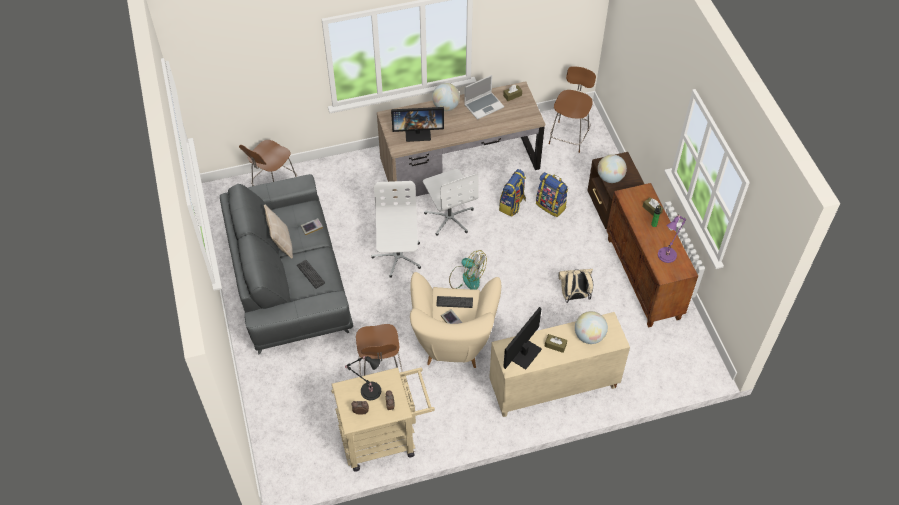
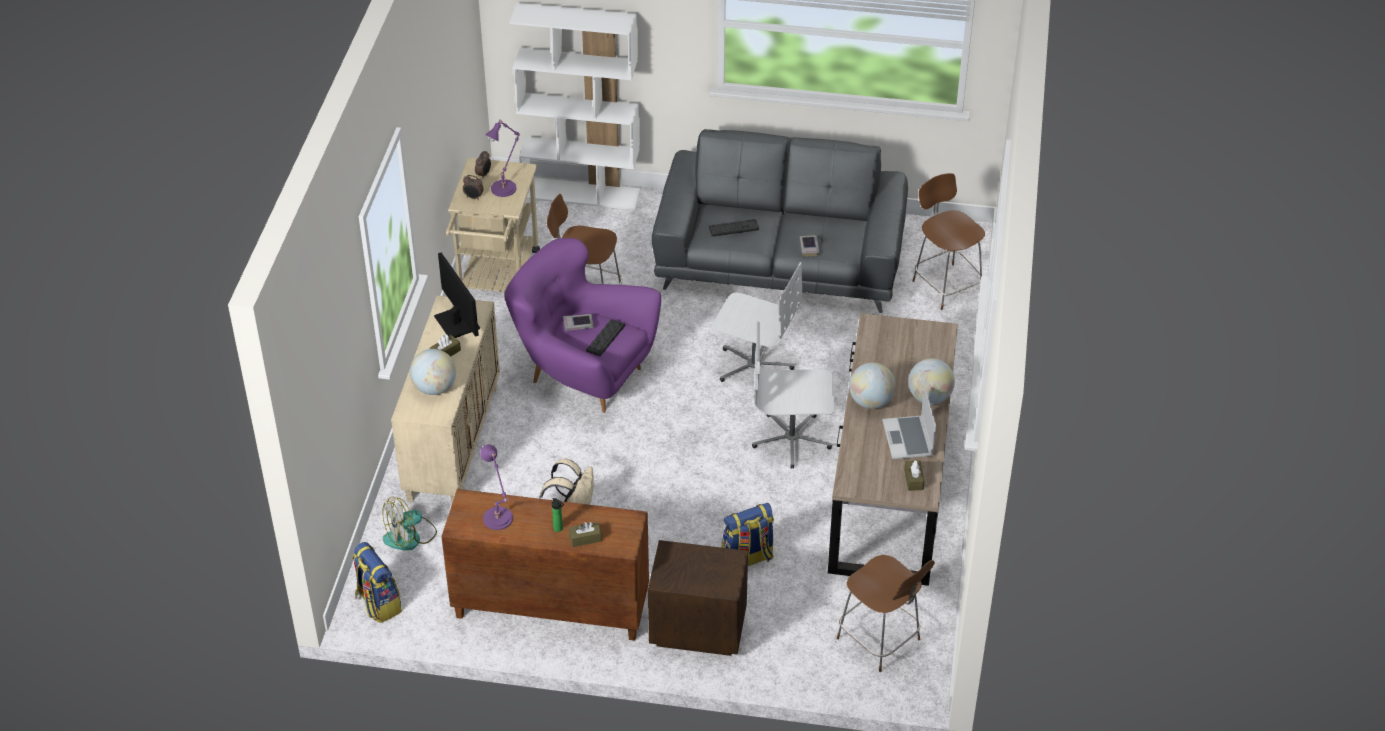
camera: 115 degrees right, 10 degrees down
(265, 426) = (582, 193): none -> white bookcase
(281, 243) = (800, 217): beige pillow -> none
(369, 390) = (505, 187): black table lamp -> purple table lamp
(418, 133) = (891, 352): monitor -> none
(453, 342) = (583, 374): beige armchair -> purple armchair
(466, 277) = (676, 421): fan -> fan (410, 537)
(512, 205) = (774, 515): backpack -> backpack (378, 603)
(610, 178) = (698, 555): globe -> globe (871, 402)

